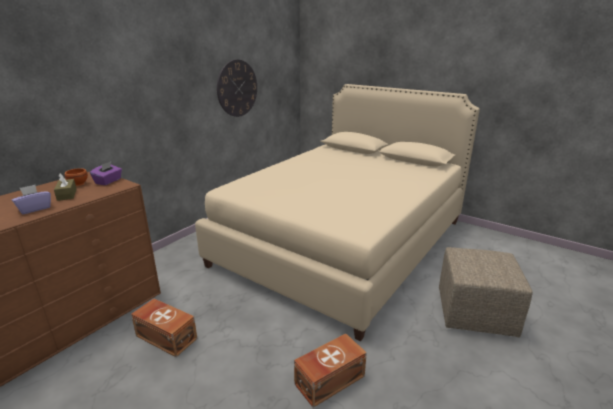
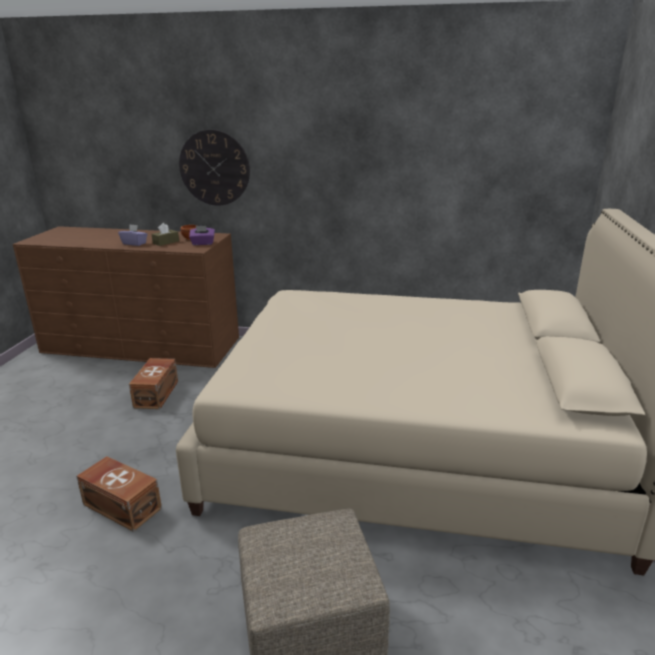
camera: 65 degrees right, 0 degrees up
(237, 88) = (436, 183): wall clock -> wall clock (214, 168)

